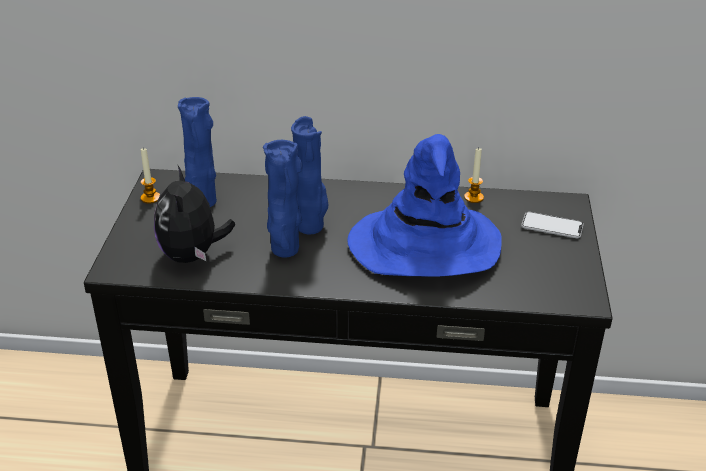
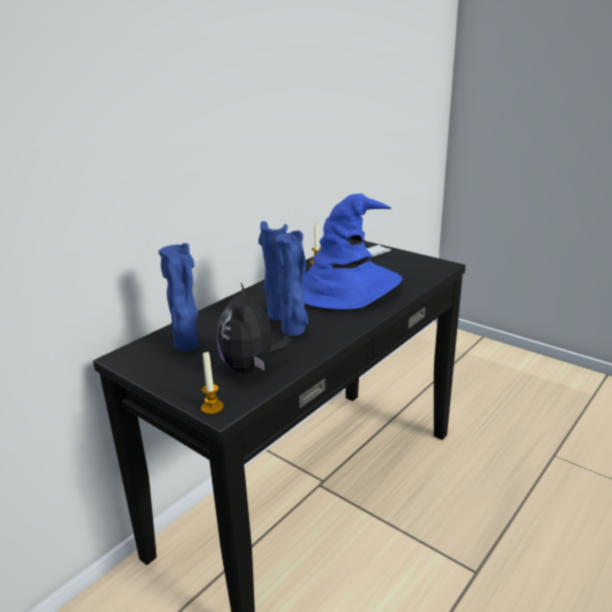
camera: 55 degrees left, 10 degrees down
(150, 198) = (144, 367): candle -> candle (212, 407)
(193, 255) = (252, 368): plush toy -> plush toy turned 60 degrees clockwise

